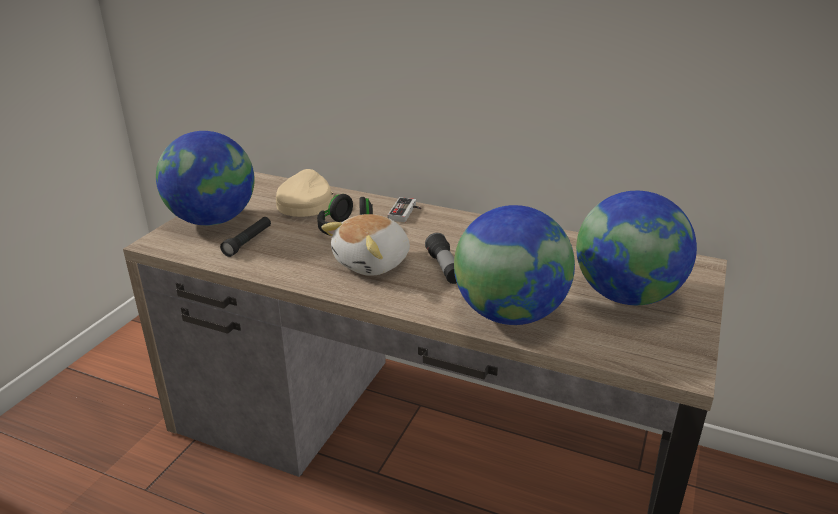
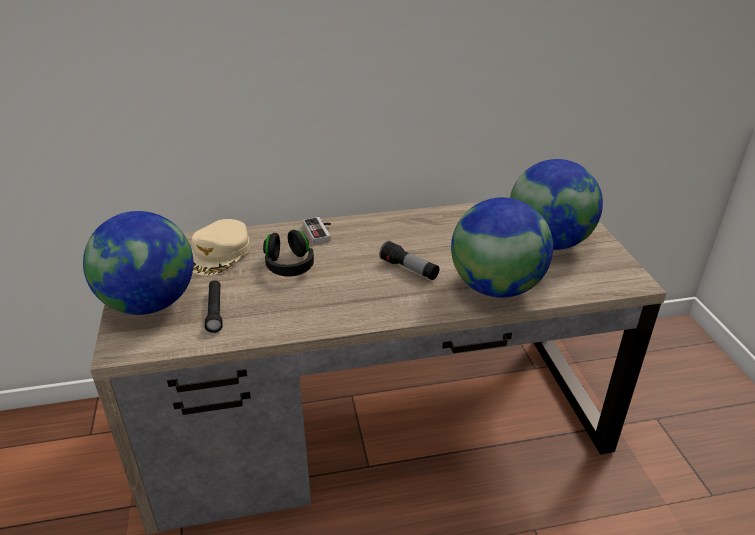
camera: 35 degrees left, 5 degrees up
(305, 203) = (219, 253): beige cap -> beige cap turned 135 degrees counterclockwise
(373, 263) = (350, 287): plush toy -> none

